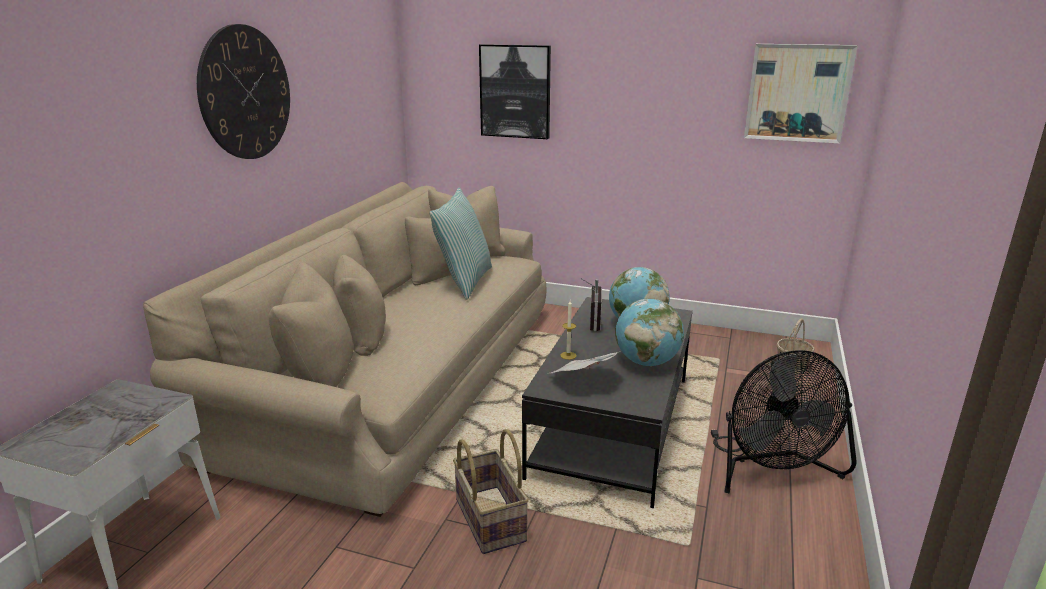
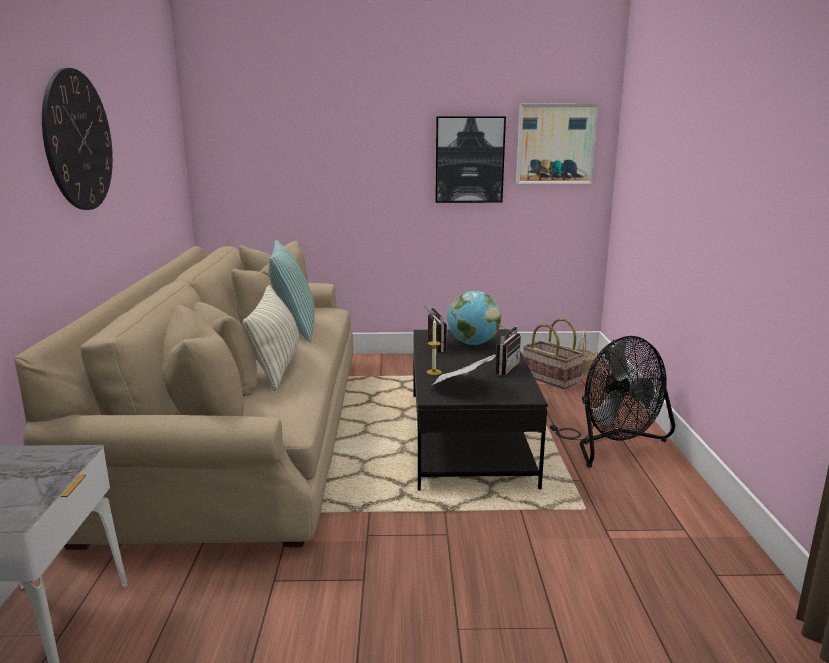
camera: 20 degrees left, 5 degrees down
(415, 324) = (276, 366): none -> pillow
(488, 520) = (407, 527): basket -> basket (550, 379)
(515, 91) = (307, 152): picture -> picture (469, 160)
(646, 362) = (503, 368): globe -> radio

